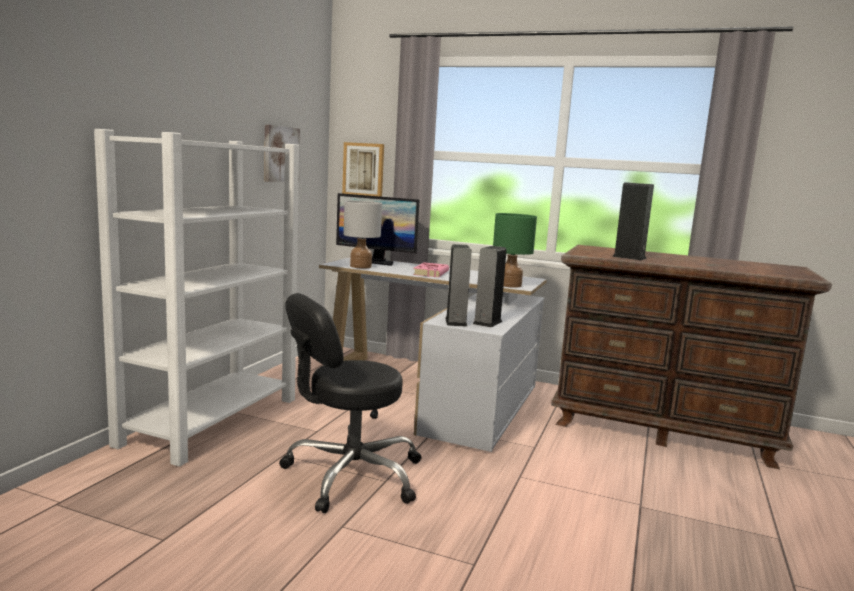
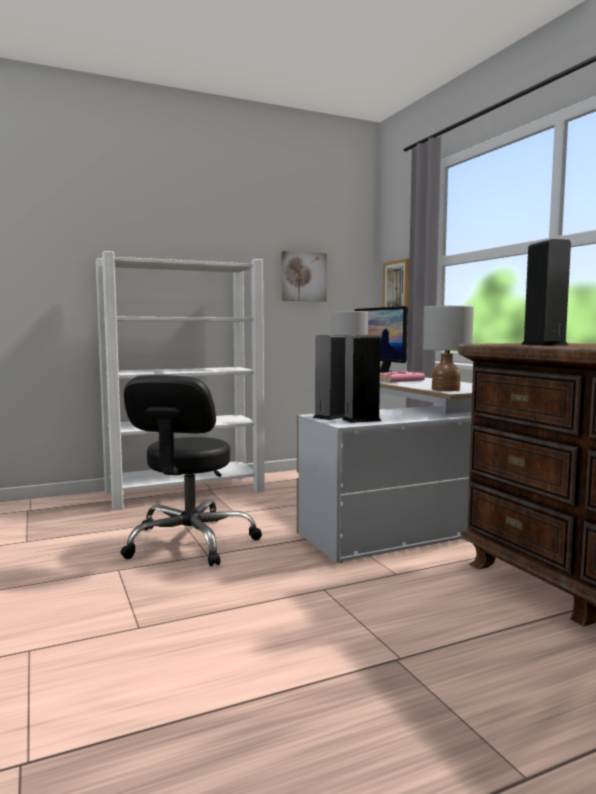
camera: 45 degrees right, 5 degrees down
(347, 477) = (188, 544): black office chair -> black office chair turned 90 degrees counterclockwise
(509, 285) = (445, 389): green table lamp -> grey table lamp

